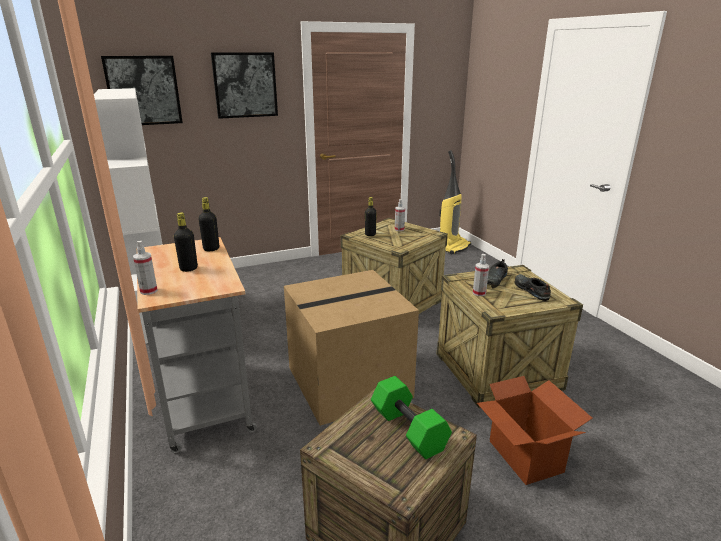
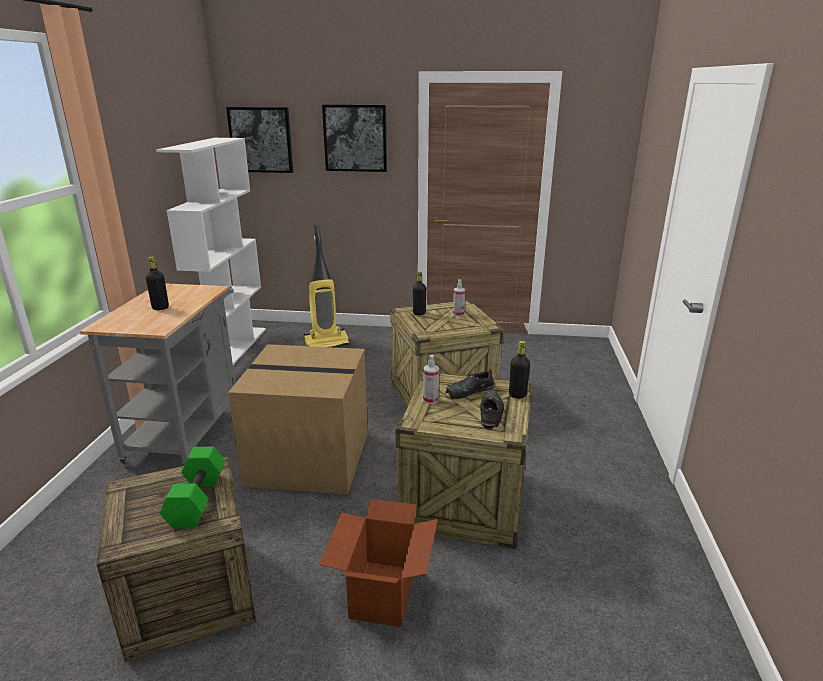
camera: 30 degrees right, 0 degrees up
(149, 291) = (107, 319): spray bottle -> none
(211, 249) = (203, 295): black bottle -> black bottle (517, 395)
(453, 247) = (587, 352): vacuum cleaner -> vacuum cleaner (327, 343)

